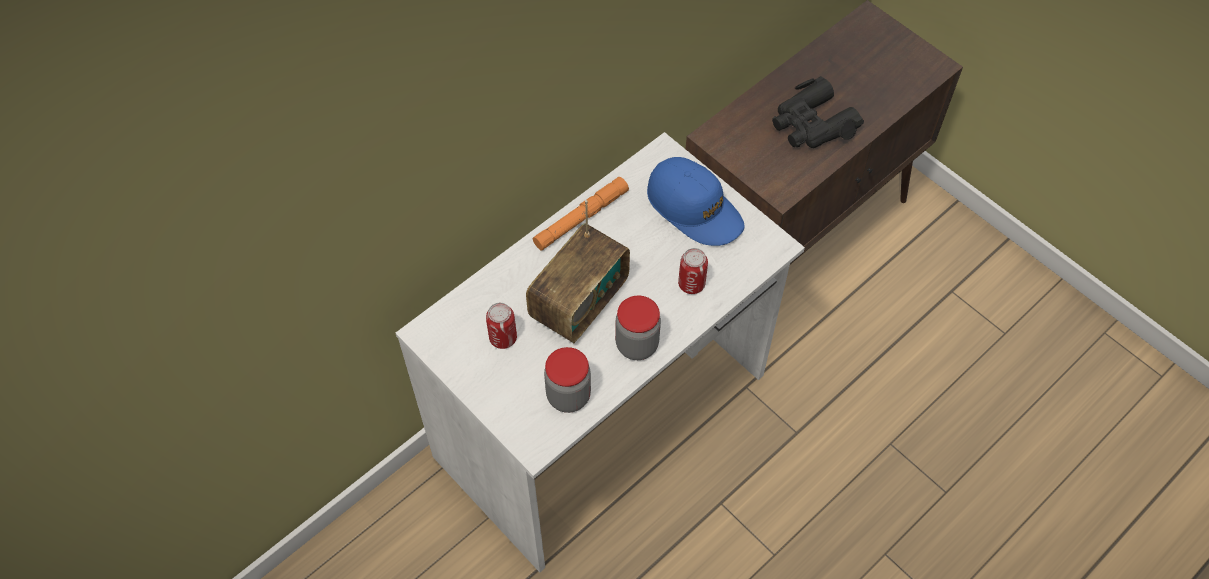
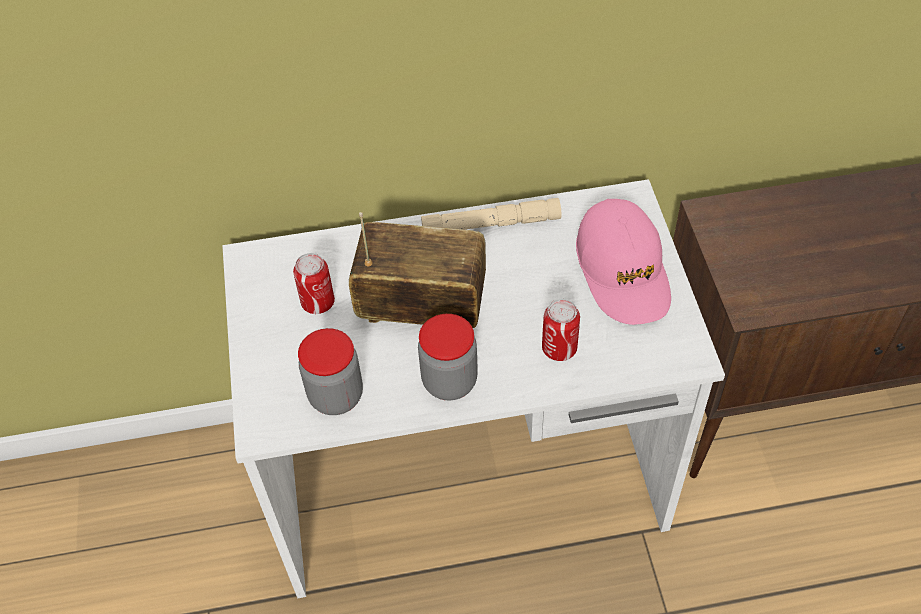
camera: 35 degrees right, 5 degrees down
(579, 303) = (422, 307): radio -> radio turned 150 degrees counterclockwise
(581, 218) = (491, 224): orange flashlight -> beige flashlight
(694, 208) = (623, 271): blue cap -> pink cap
(812, 124) = (840, 252): black binoculars -> none

